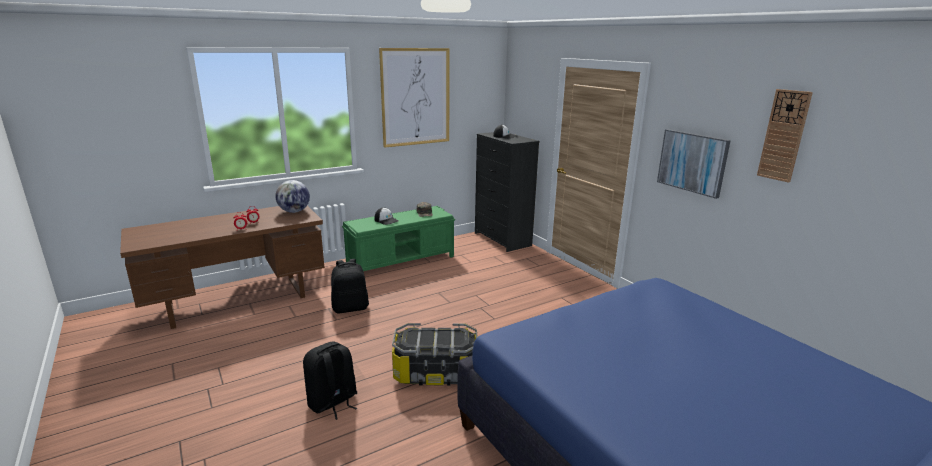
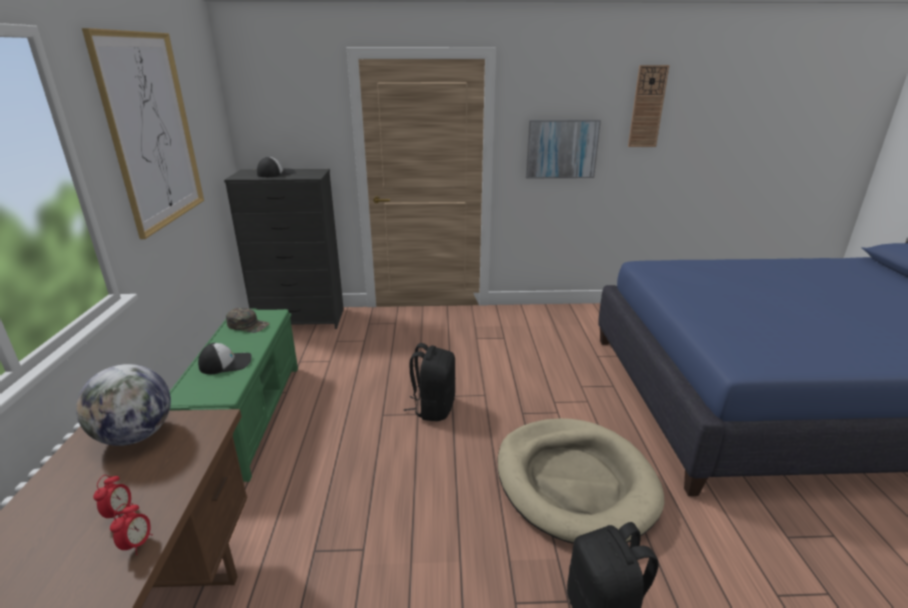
camera: 60 degrees left, 5 degrees up
(350, 308) = (341, 520): black backpack -> black backpack (433, 408)
(435, 372) = (574, 482): storage box -> beige dog bed

